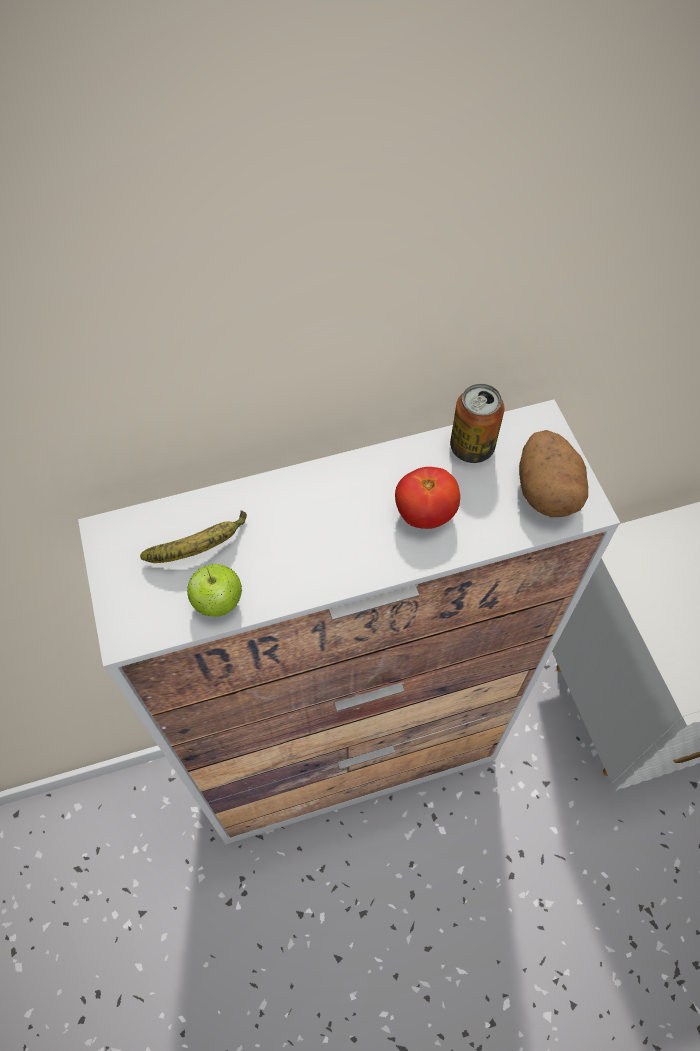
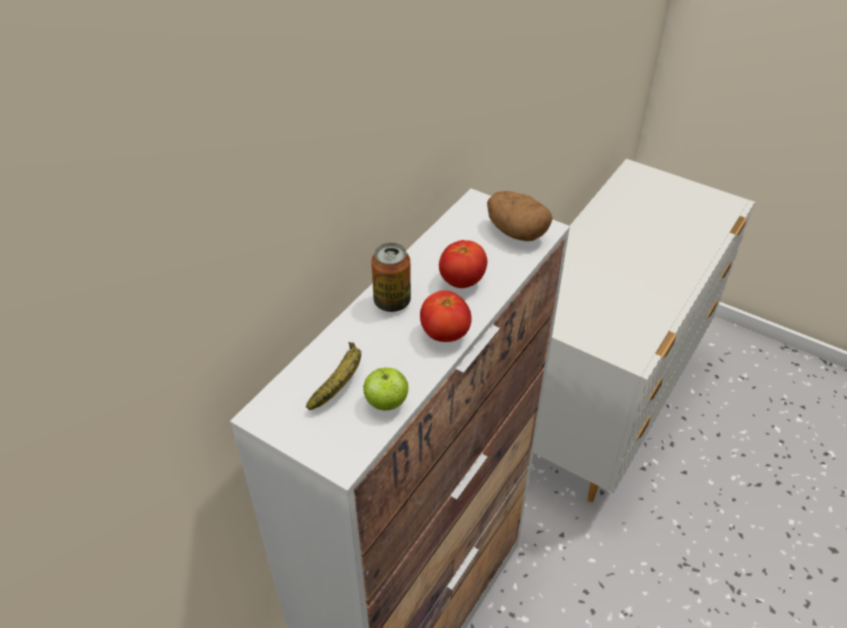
camera: 40 degrees left, 15 degrees down
(345, 565) = (445, 334): none -> tomato
(471, 447) = (451, 234): can -> can (392, 302)

